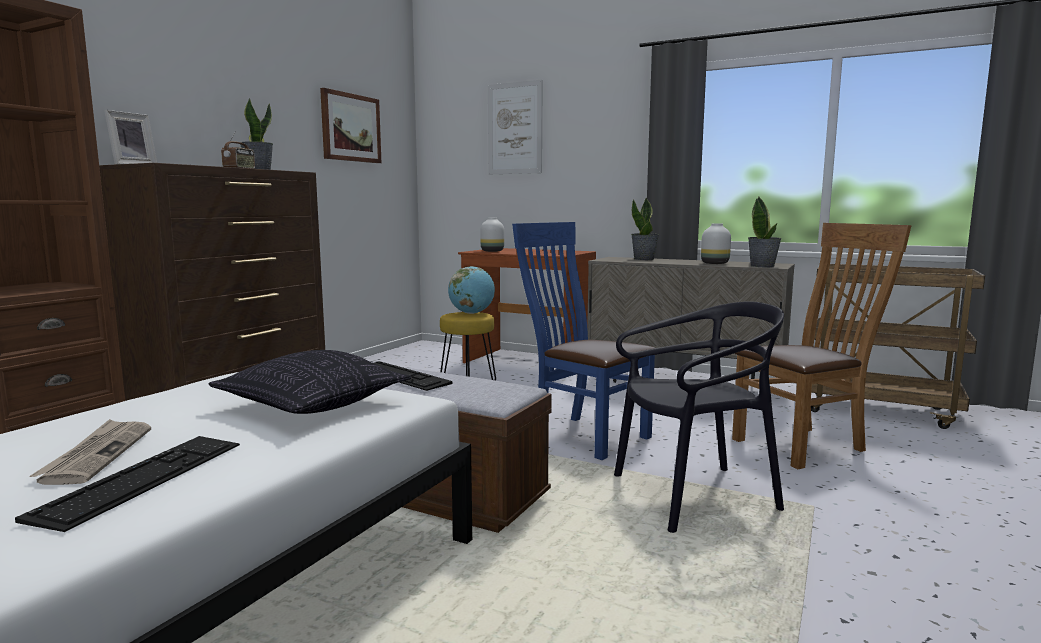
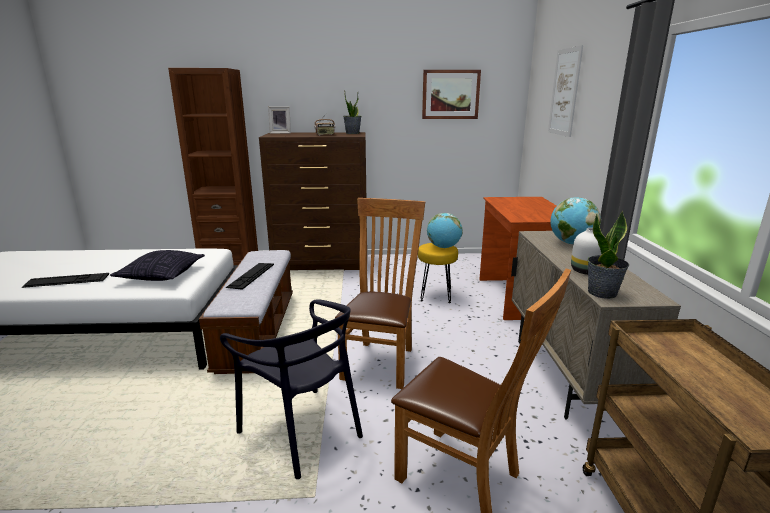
camera: 60 degrees right, 10 degrees up
(97, 454) = (92, 267): newspaper -> none
(493, 251) = (505, 201): white vase -> none
(583, 434) = (381, 361): blue chair -> brown chair
(644, 259) = (571, 243): potted plant -> globe

